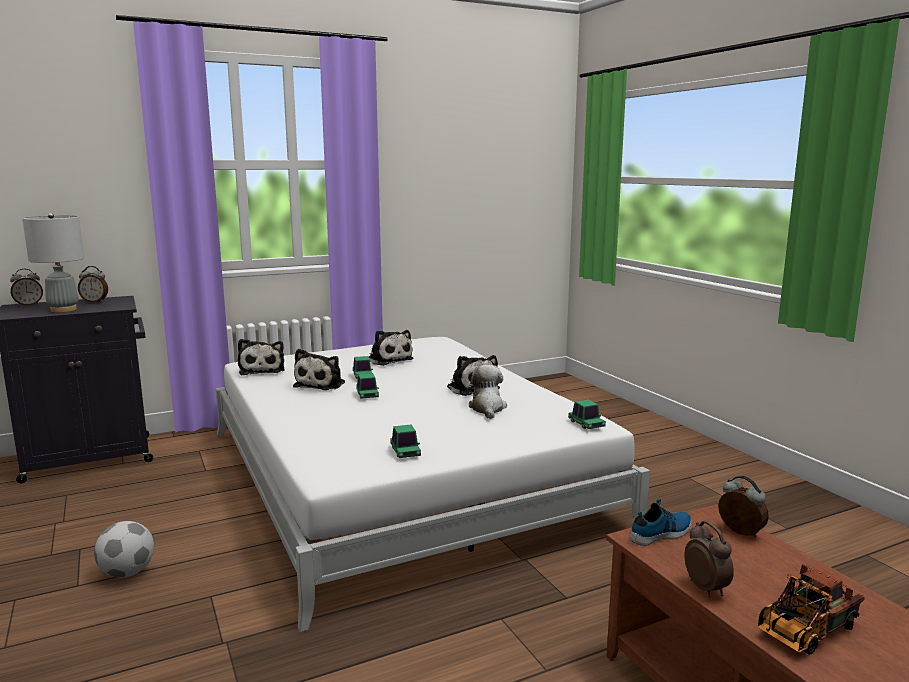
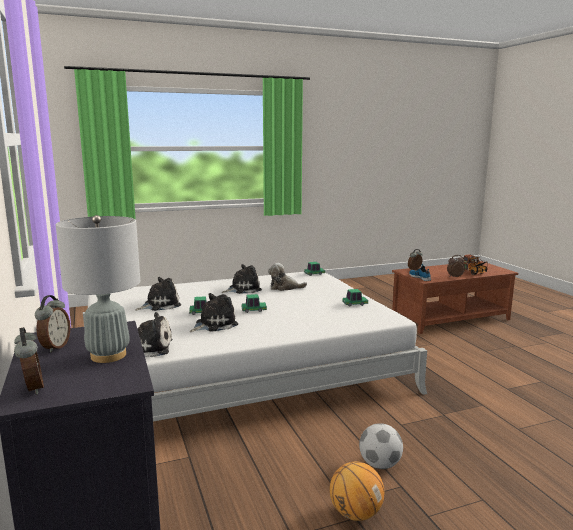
camera: 85 degrees left, 0 degrees up
(57, 554) = (355, 513): none -> basketball
(321, 384) = (214, 324): plush toy -> plush toy turned 60 degrees counterclockwise

